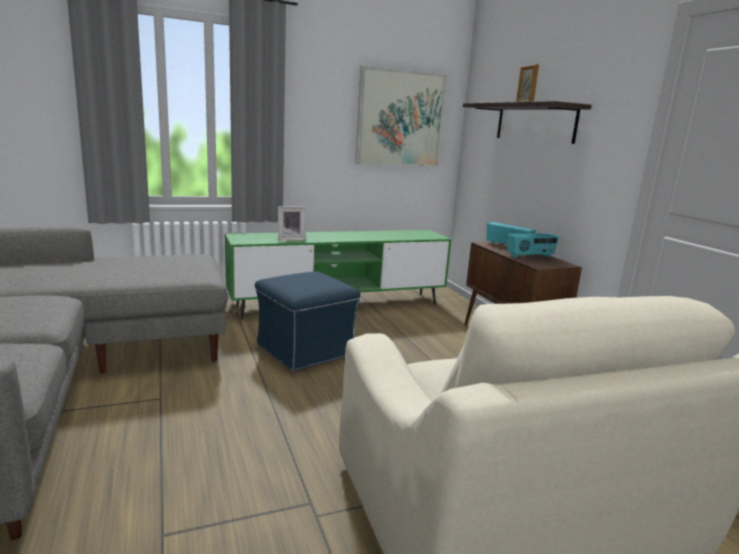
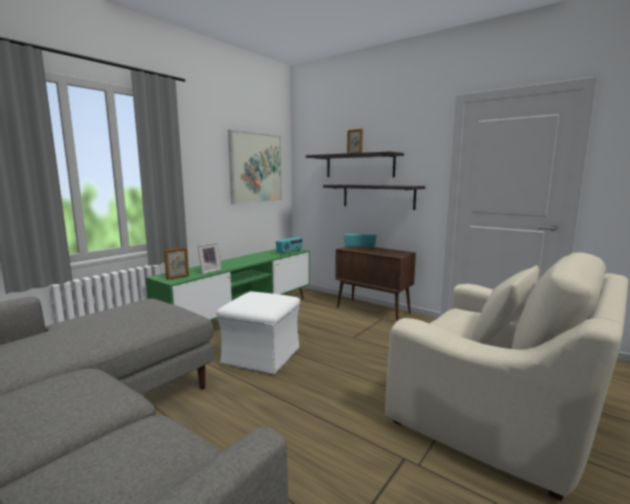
camera: 30 degrees left, 5 degrees down
(250, 239) = (178, 277): none -> picture frame
(304, 350) = (261, 356): blue ottoman -> white ottoman
(530, 256) = (382, 251): radio -> radio (289, 252)
(550, 172) = (378, 196): none -> shelf

